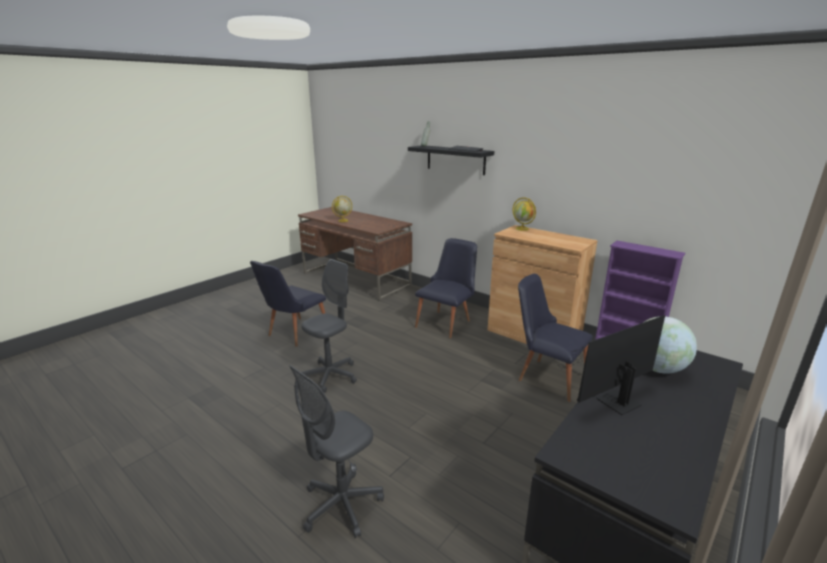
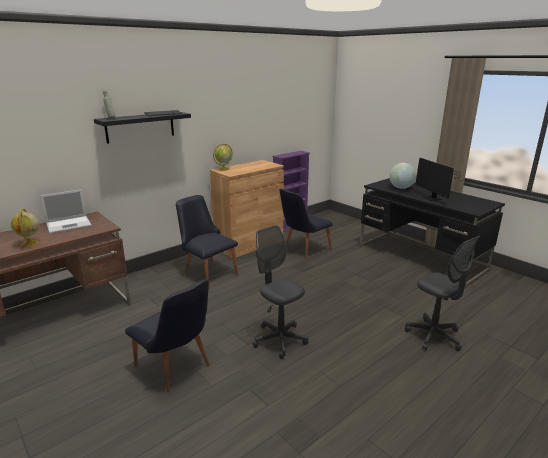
camera: 80 degrees left, 0 degrees up
(379, 222) = (69, 224): none -> laptop

